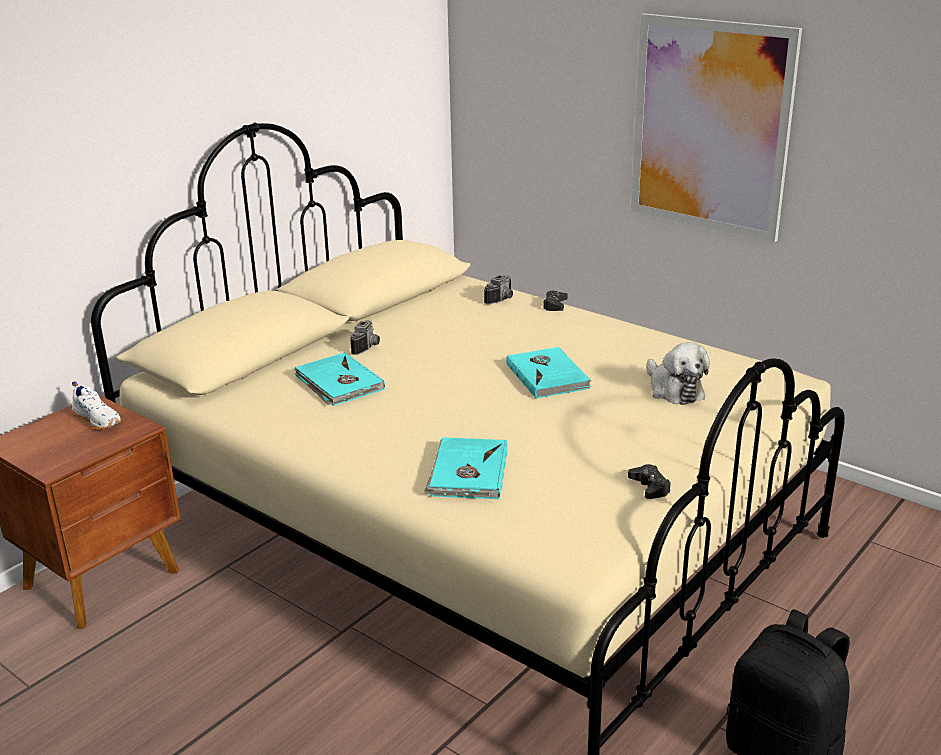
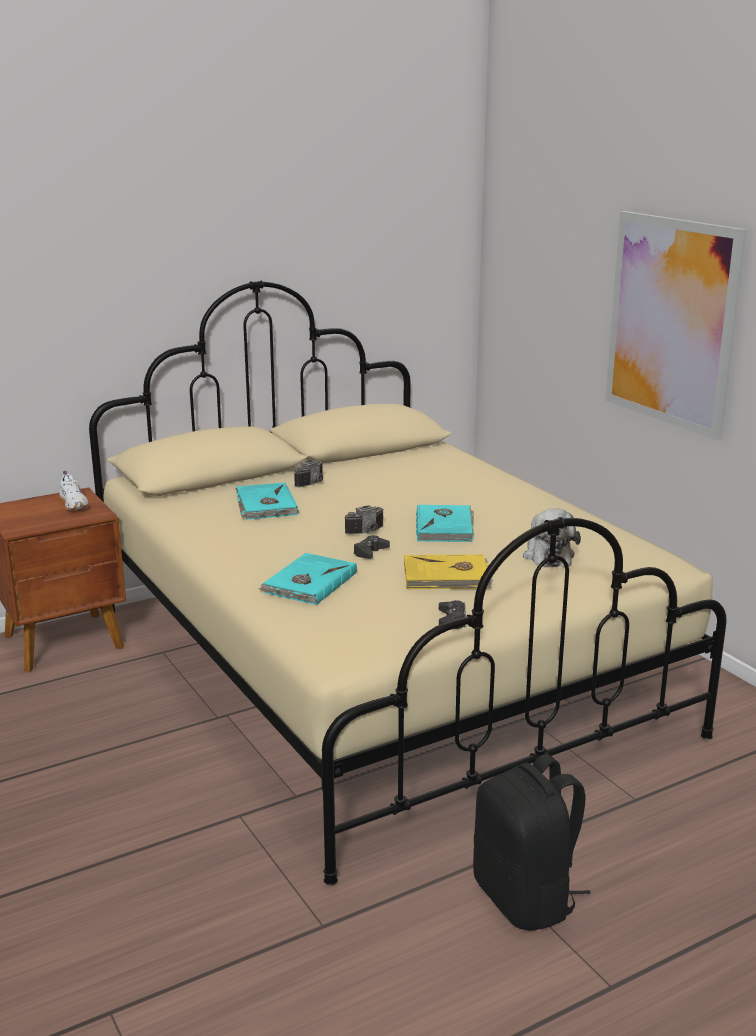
camera: 20 degrees right, 5 degrees down
(502, 299) = (461, 465): camera -> camera (367, 532)
(554, 305) = (504, 476): black game controller -> black game controller (370, 552)
(601, 436) = (447, 577): none -> yellow book

